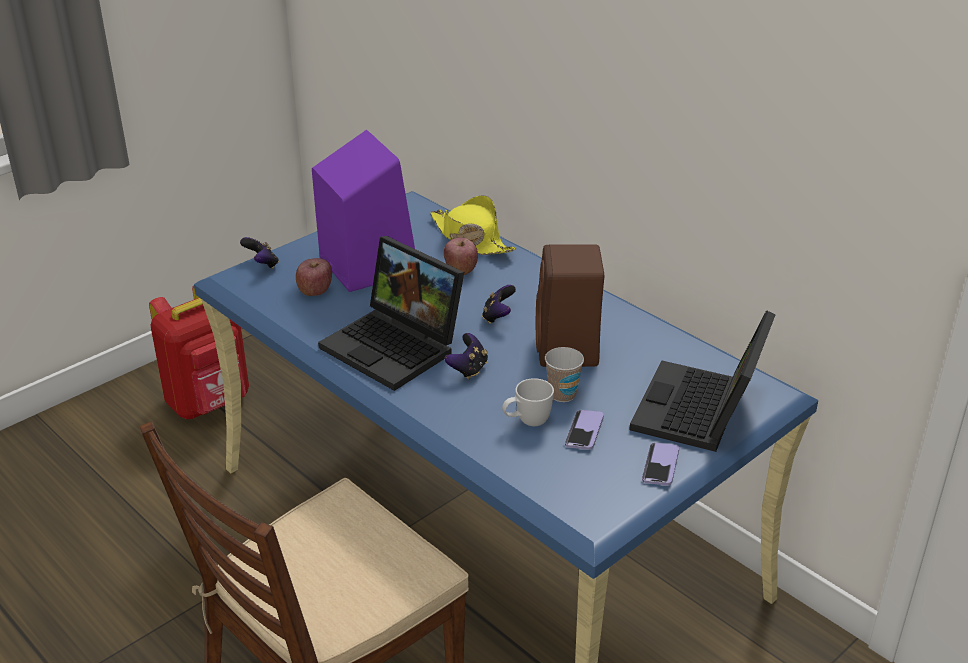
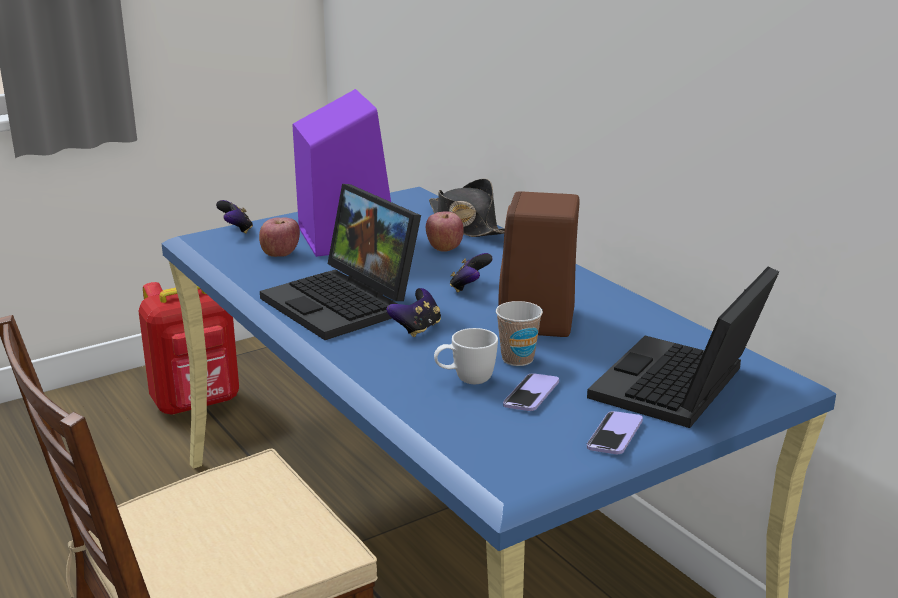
camera: 10 degrees right, 10 degrees down
(471, 239) = (466, 224): yellow hat -> black hat

